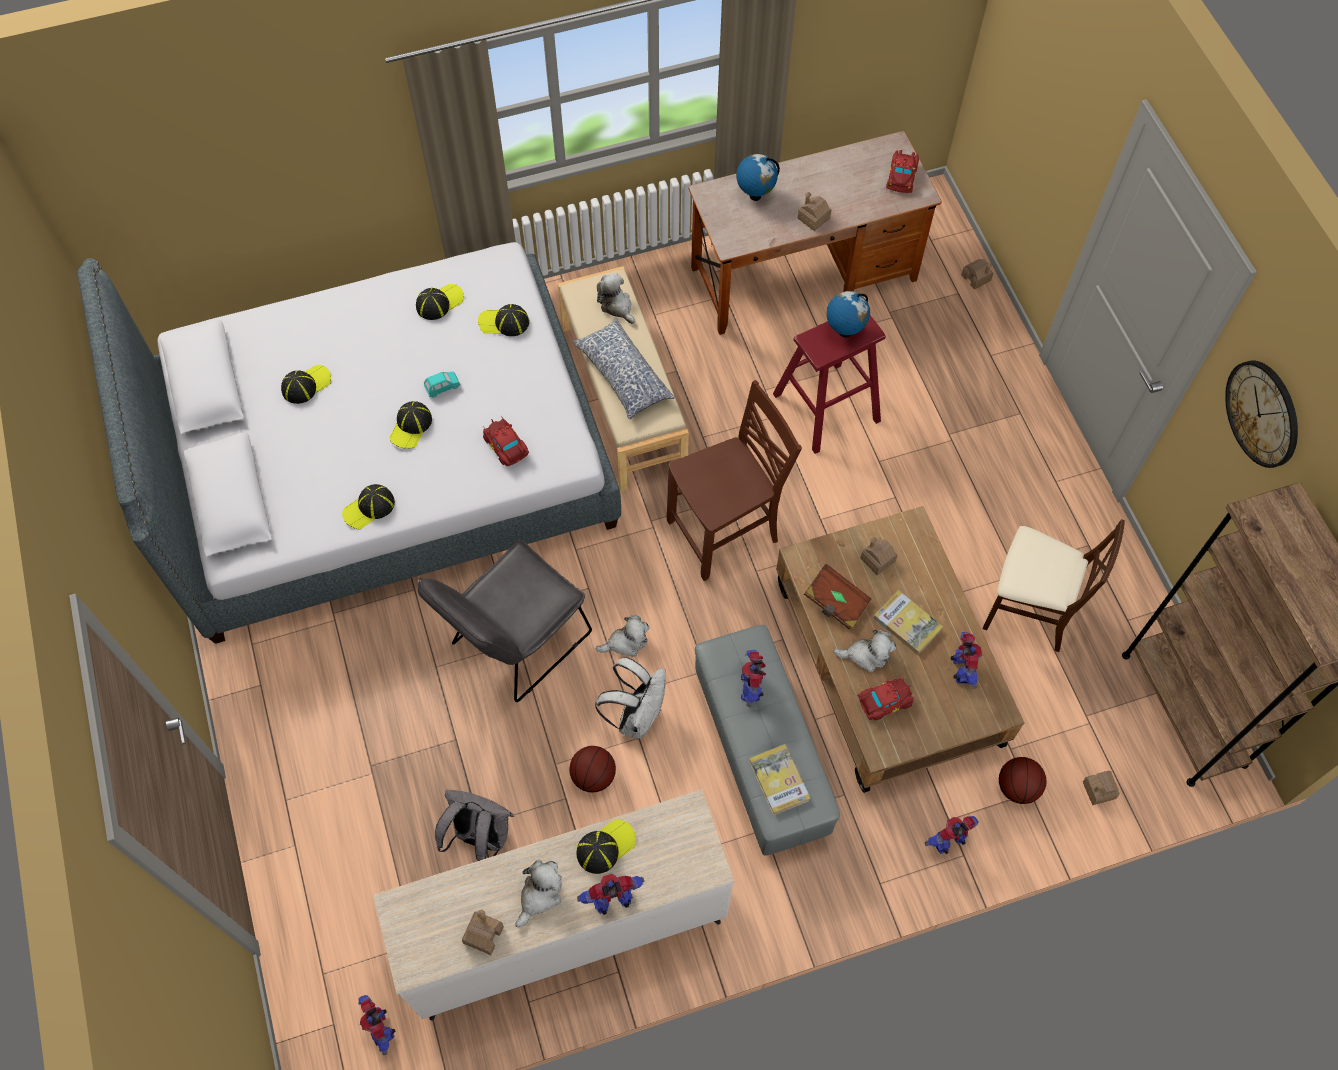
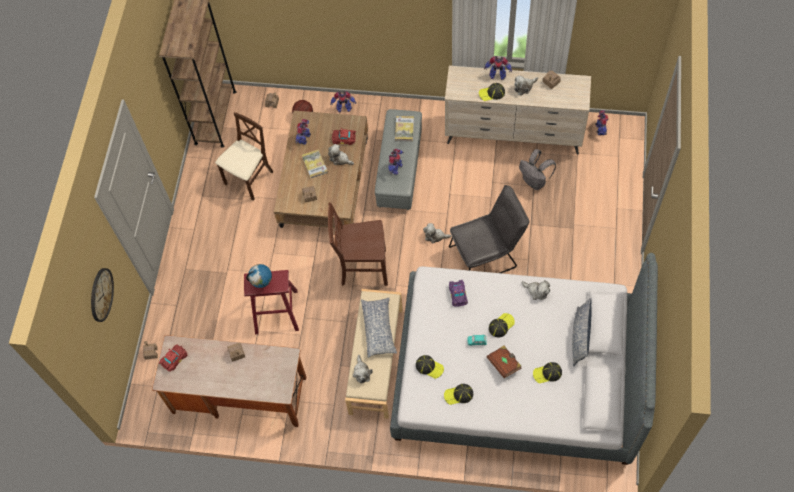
camera: 150 degrees left, 0 degrees up
(268, 461) = (580, 336): none -> pillow
(369, 508) = (537, 291): cap -> plush toy
(506, 447) = (458, 294): red toy car -> purple toy car
(593, 776) = (476, 186): basketball -> none
(636, 715) = (446, 203): white backpack -> none
(755, 195) = (258, 381): globe -> none
(835, 603) = (339, 185): brown book -> brown book (504, 364)
(1028, 610) = (249, 179): beige chair -> beige chair turned 75 degrees clockwise
(1263, 413) = (146, 89): wall clock -> wall clock (101, 294)

